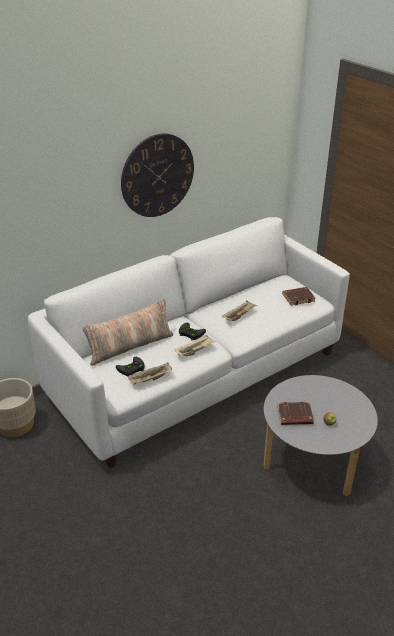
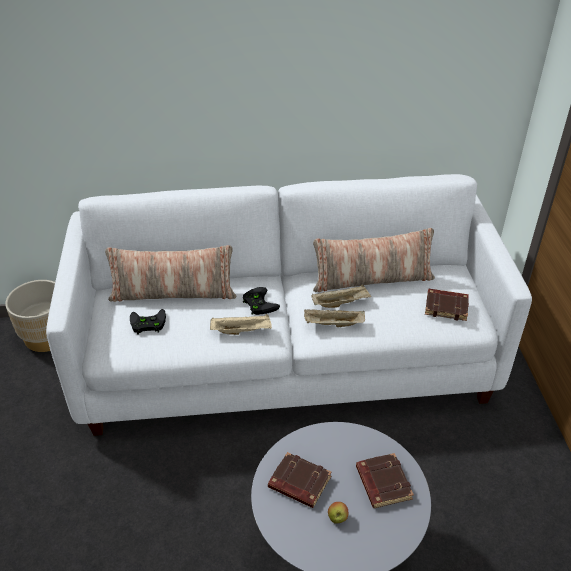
camera: 30 degrees right, 5 degrees up
(150, 380) = (156, 347): beige tray -> beige tray (333, 324)
(157, 175) = (281, 71): wall clock -> none
(244, 297) = (372, 279): none -> pillow
(336, 398) = (382, 483): none -> brown book

